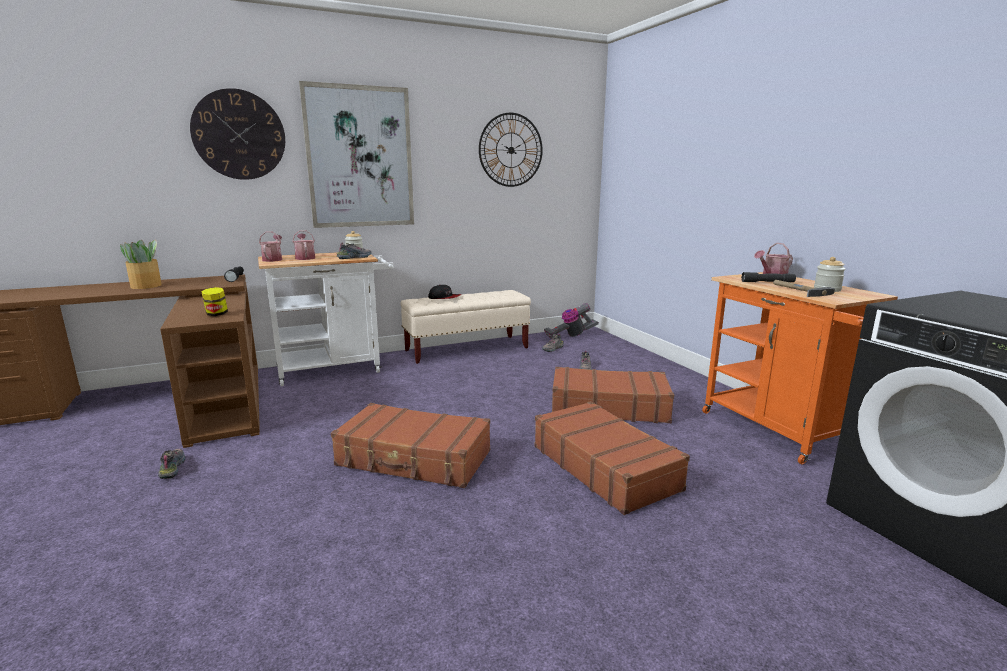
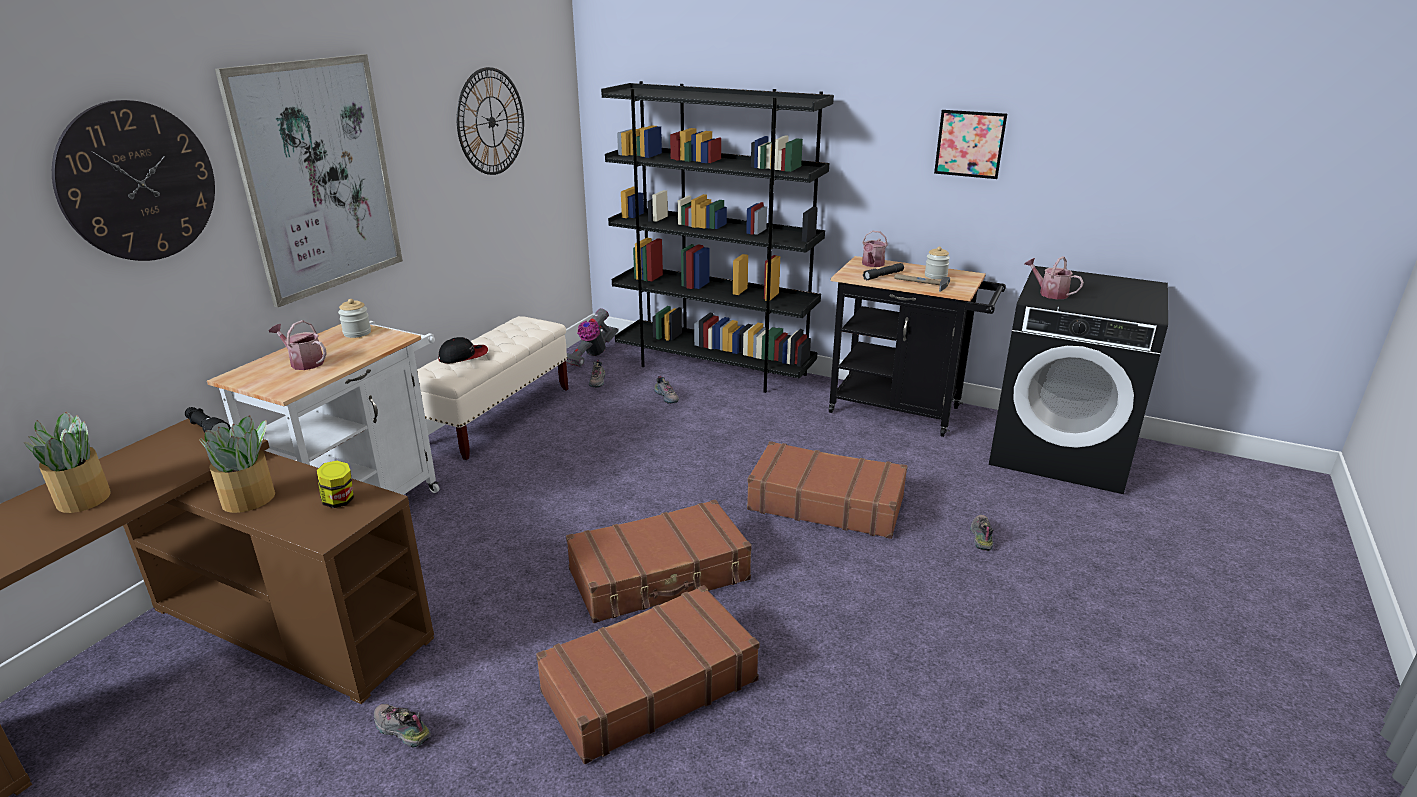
camera: 40 degrees left, 10 degrees up
(195, 305) = (250, 499): none -> potted plant
(273, 259) = (261, 381): watering can -> watering can (1049, 293)
(354, 258) = (382, 342): shoe -> shoe (980, 536)
(608, 407) = (749, 437): brown suitcase -> brown suitcase (648, 685)
(646, 362) = (714, 368): none -> black bookcase
(782, 433) = (903, 411): orange cart -> black cart
(893, 150) = (970, 144): none -> picture

